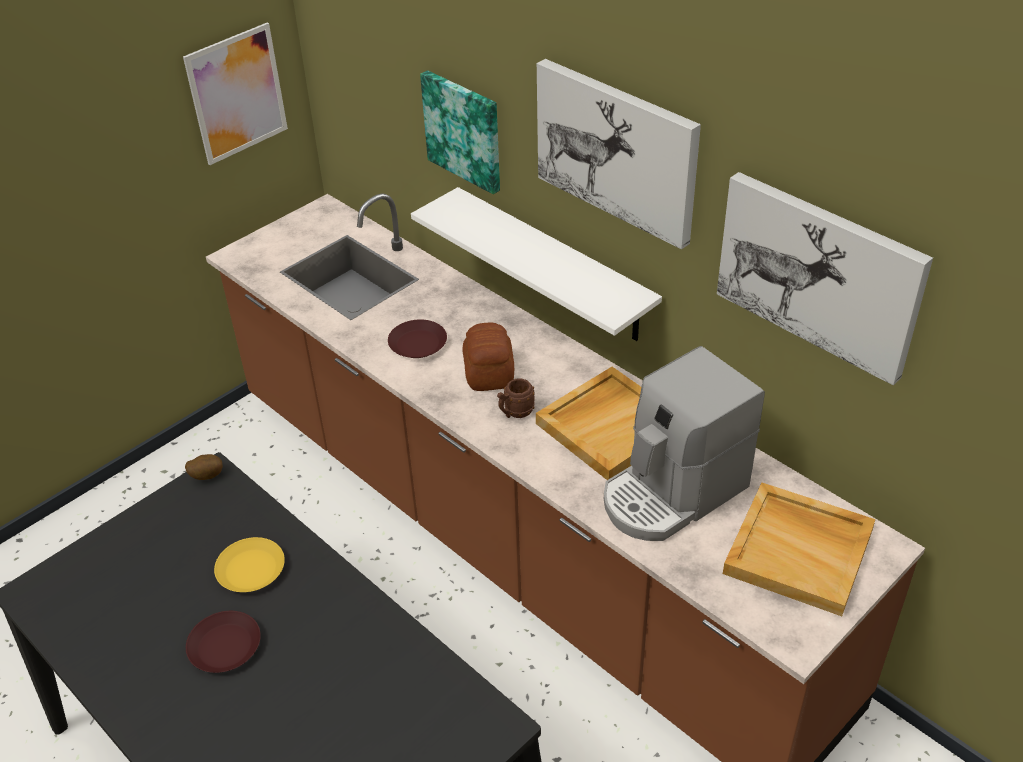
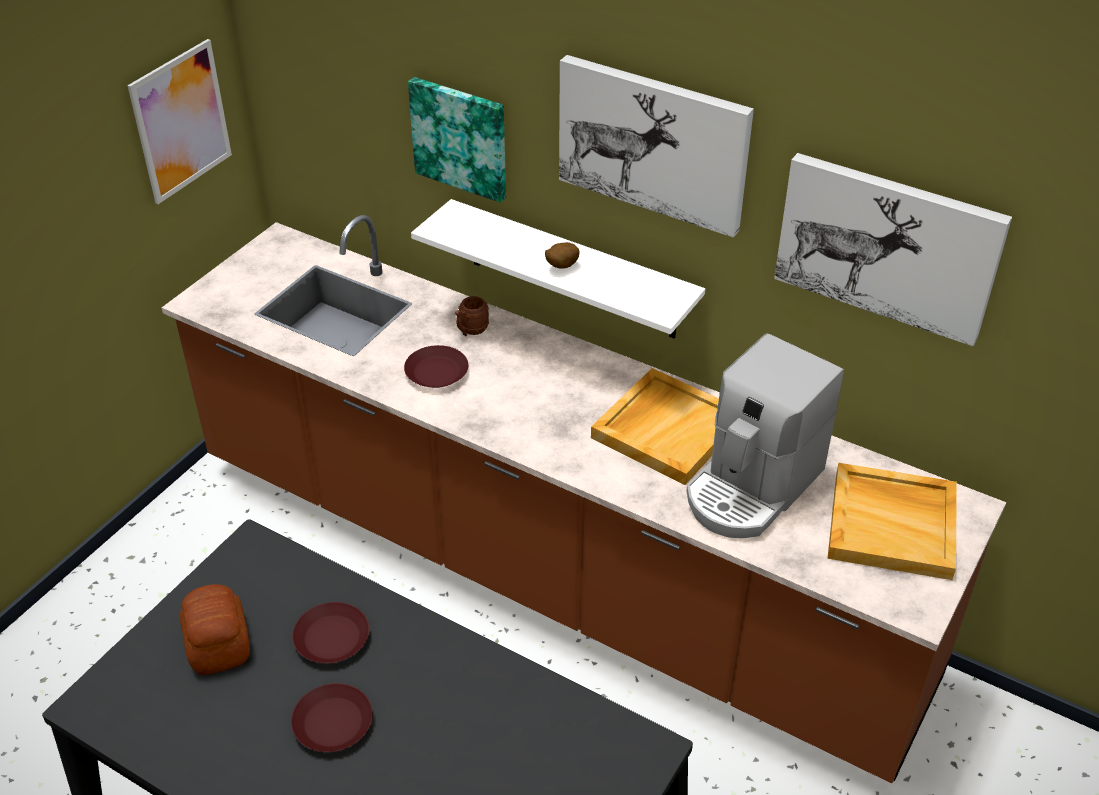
camera: 15 degrees left, 0 degrees up
(207, 476) = (244, 546): potato -> potato (560, 266)
(251, 569) = (332, 637): yellow plate -> brown plate
(488, 372) = (522, 392): bread -> bread (217, 644)
(515, 413) = (565, 430): brown mug -> brown mug (471, 331)

